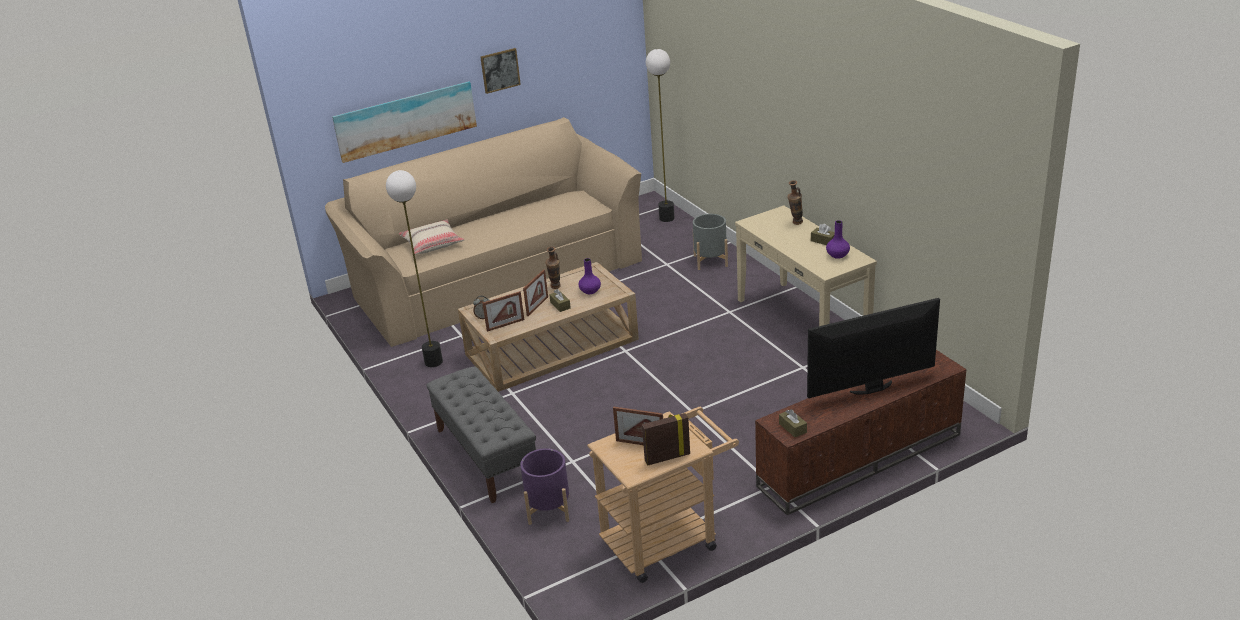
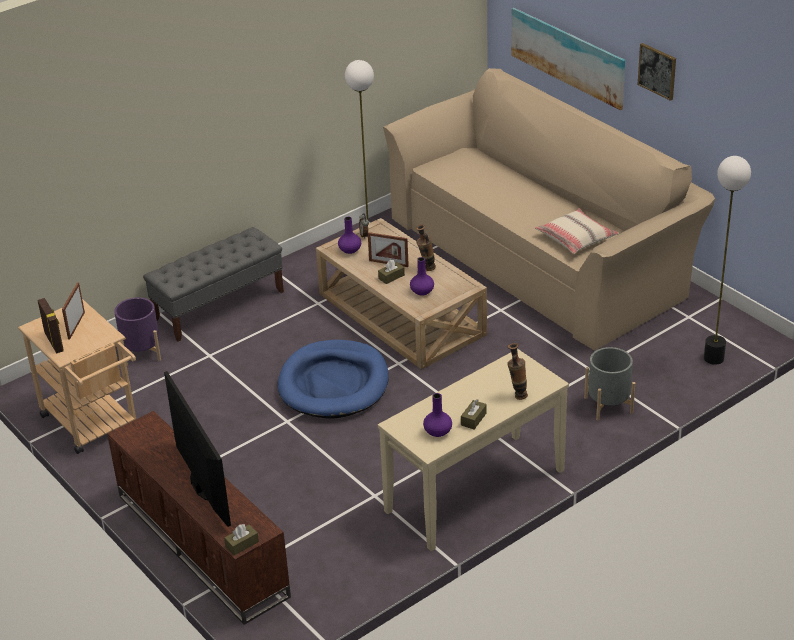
camera: 80 degrees right, 5 degrees up
(432, 244) = (479, 171): beige pillow -> beige pillow (576, 238)
(505, 325) = (350, 250): picture frame -> purple vase
(644, 385) = (334, 384): none -> blue dog bed
(792, 428) = (137, 435): brown tissue box -> brown tissue box (242, 544)

